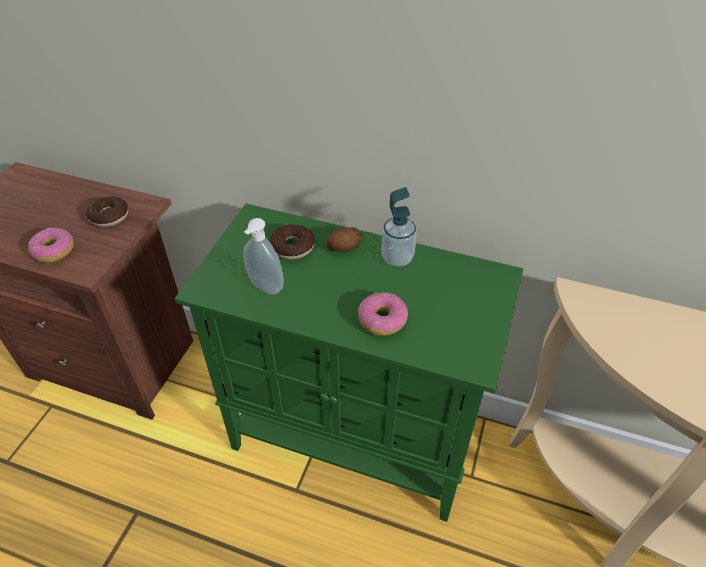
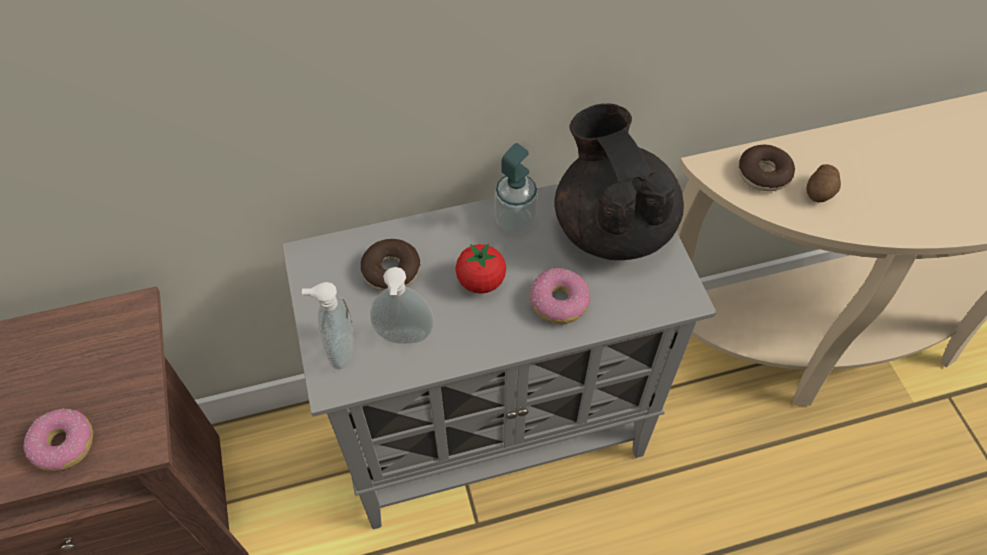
camera: 35 degrees left, 10 degrees up
(109, 217) = (96, 355): donut -> donut (763, 174)
(222, 274) = (340, 350): none -> soap dispenser
(342, 281) = (481, 281): none -> tomato
(344, 247) = (449, 239): potato -> potato (820, 192)
(355, 437) = (496, 430): green cabinet -> grey cabinet
(463, 294) = (612, 226): none -> black teapot

